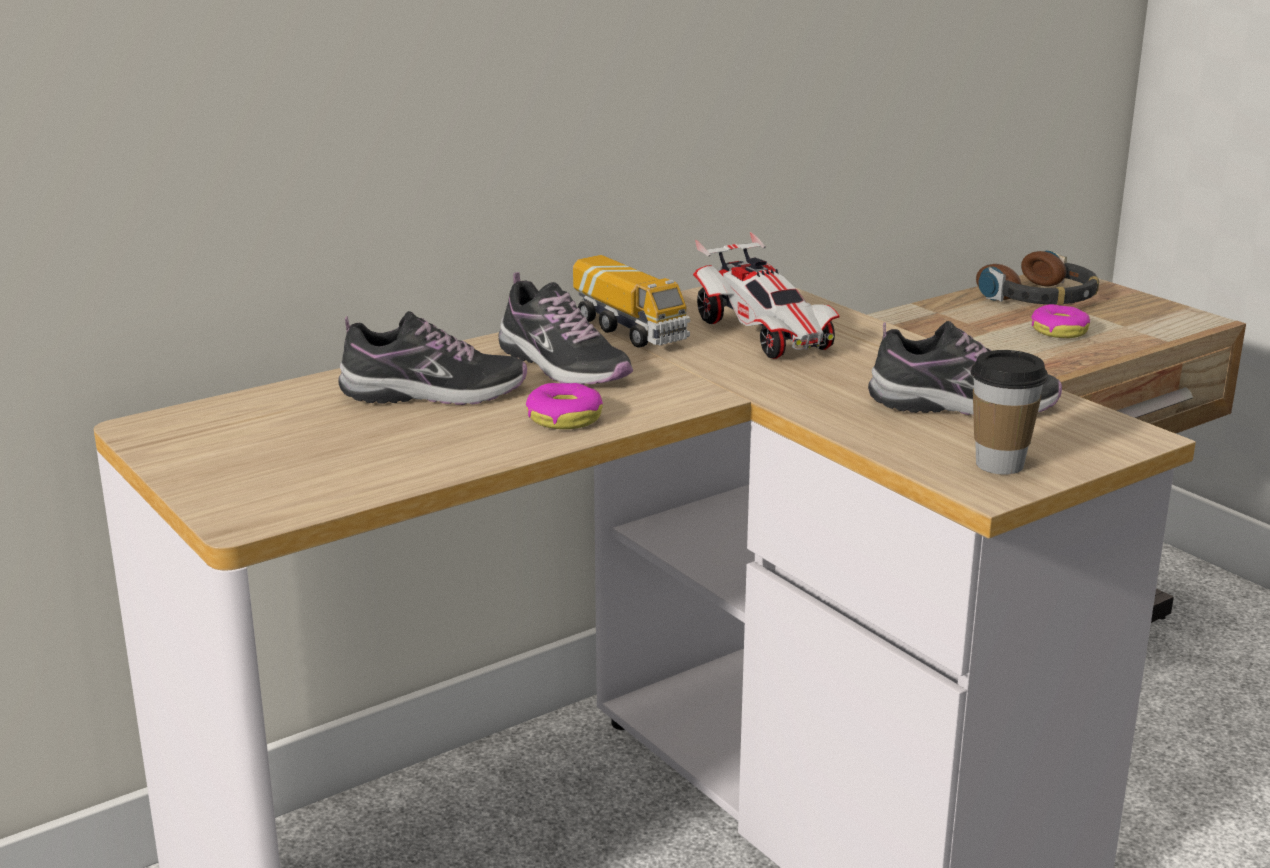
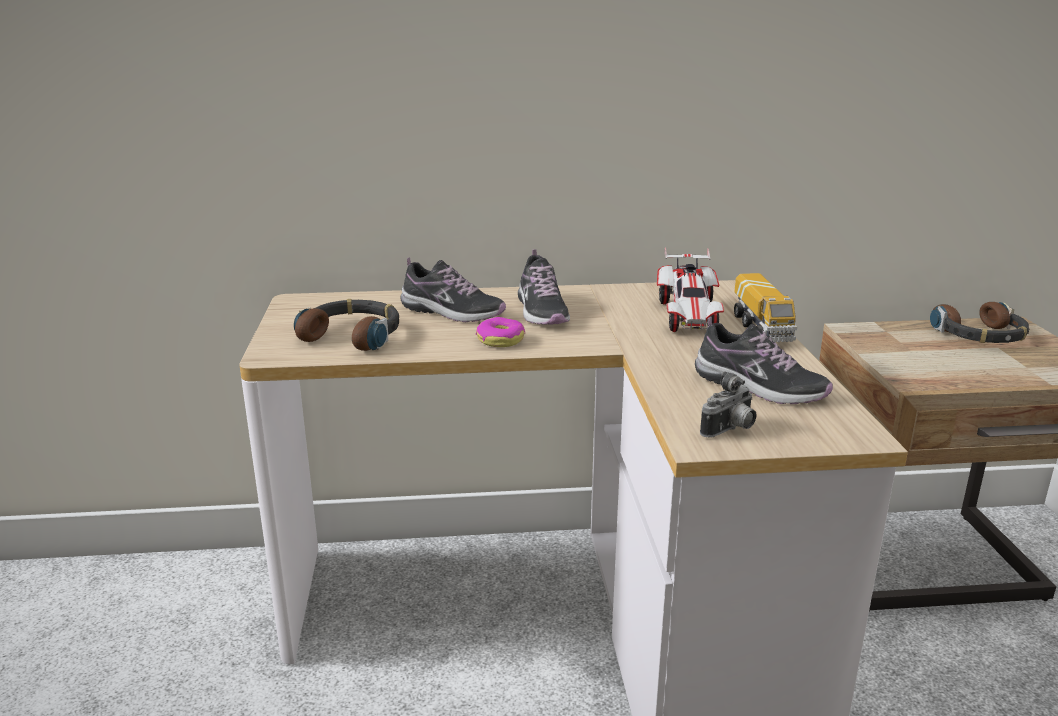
camera: 30 degrees right, 0 degrees up
(331, 459) = (353, 335): none -> headphones
(630, 331) = (608, 299): toy truck -> toy truck (762, 329)
(999, 464) = (730, 430): cup -> camera
(1059, 331) = (966, 360): donut -> none

